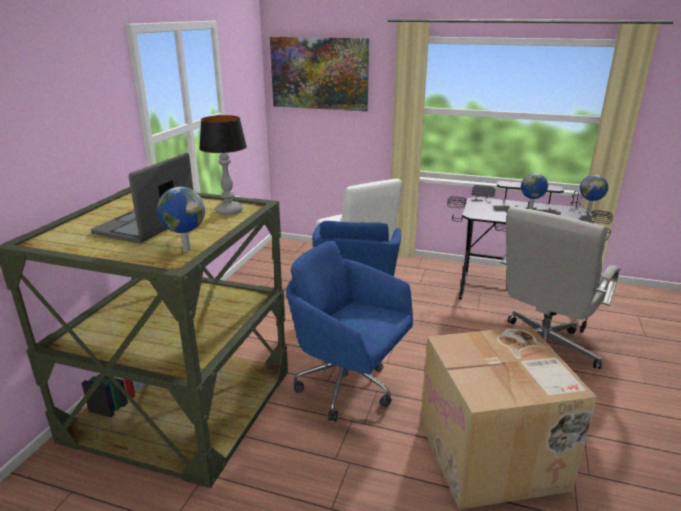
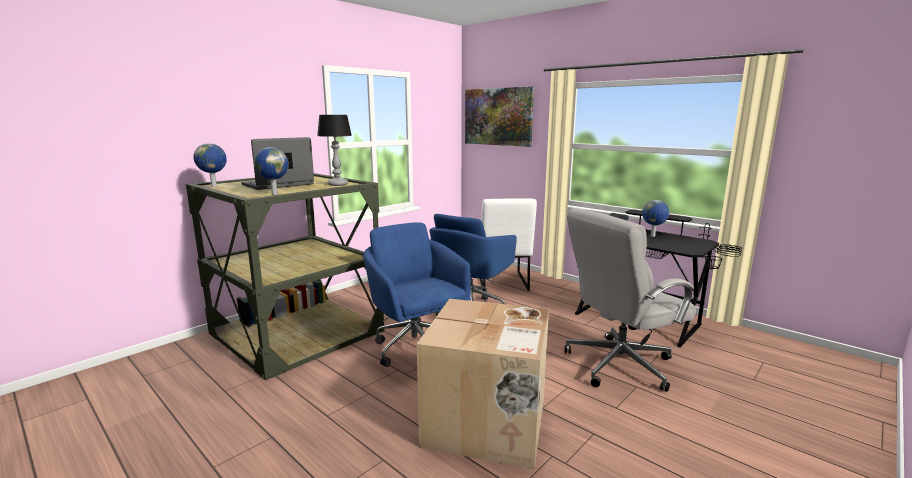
camera: 25 degrees right, 10 degrees down
(589, 211) = (716, 243): globe -> globe (214, 186)

